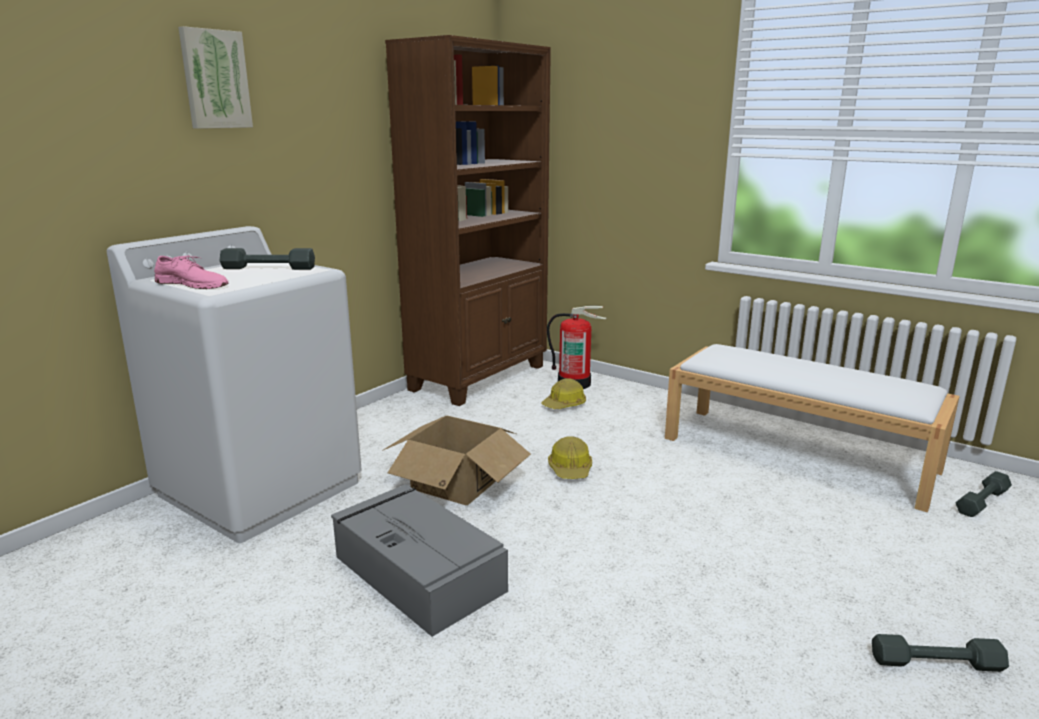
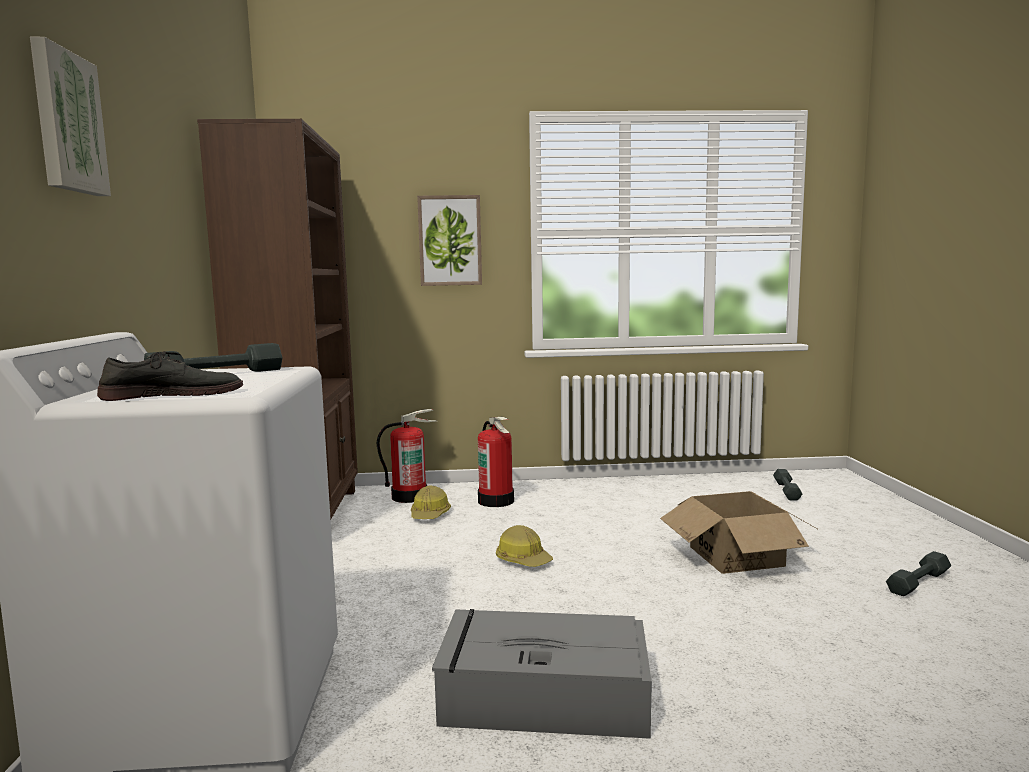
camera: 40 degrees left, 10 degrees down
(193, 284) = (173, 394): pink shoe -> grey shoe
(456, 482) = (441, 608): cardboard box -> cardboard box (736, 556)
(636, 409) = (496, 501): none -> fire extinguisher
(647, 136) = (450, 241): none -> picture
(799, 454) = (655, 496): white bench -> none

